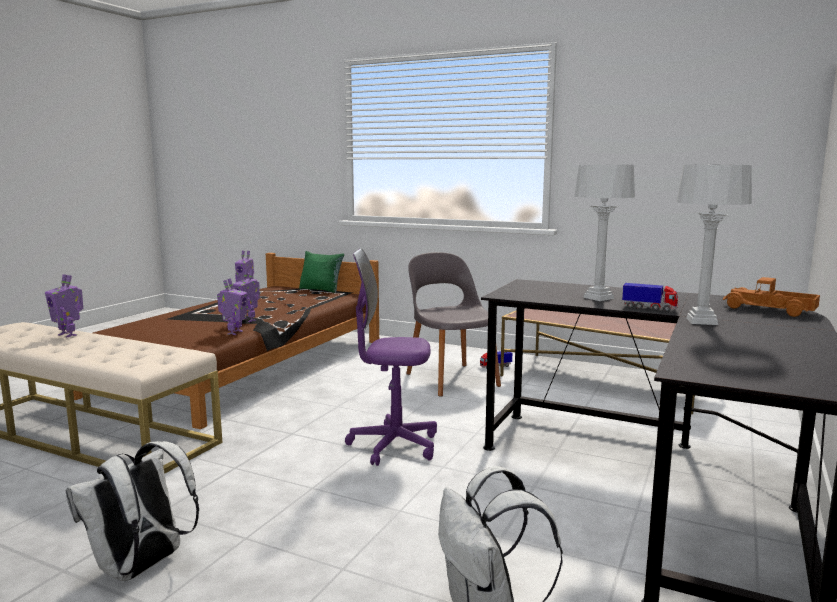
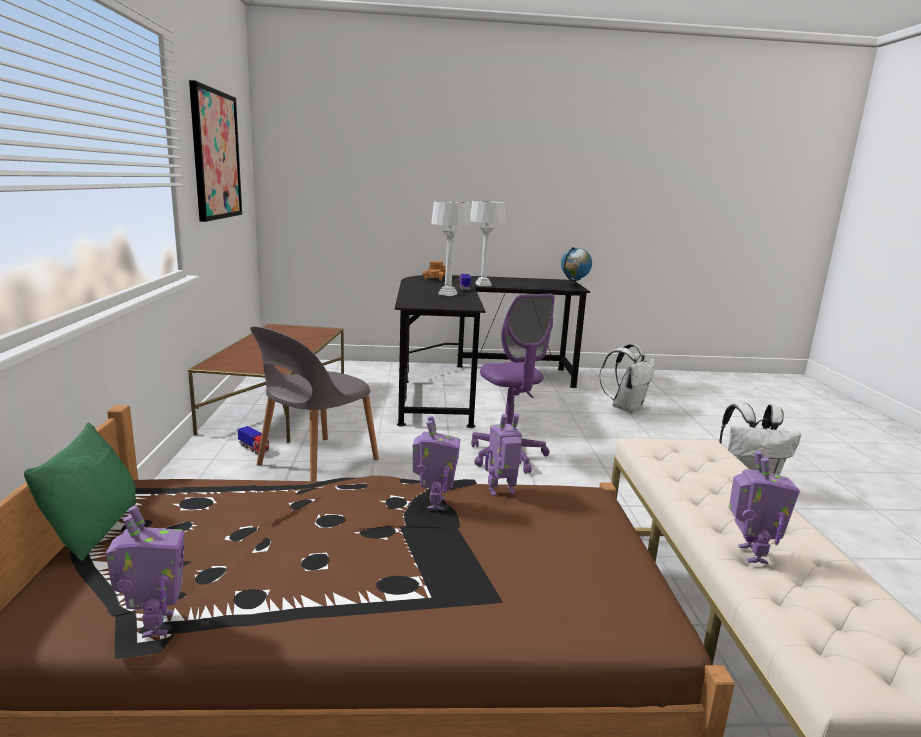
camera: 120 degrees left, 5 degrees up
(657, 130) = (216, 155): none -> picture
(731, 378) = (574, 286): none -> globe

